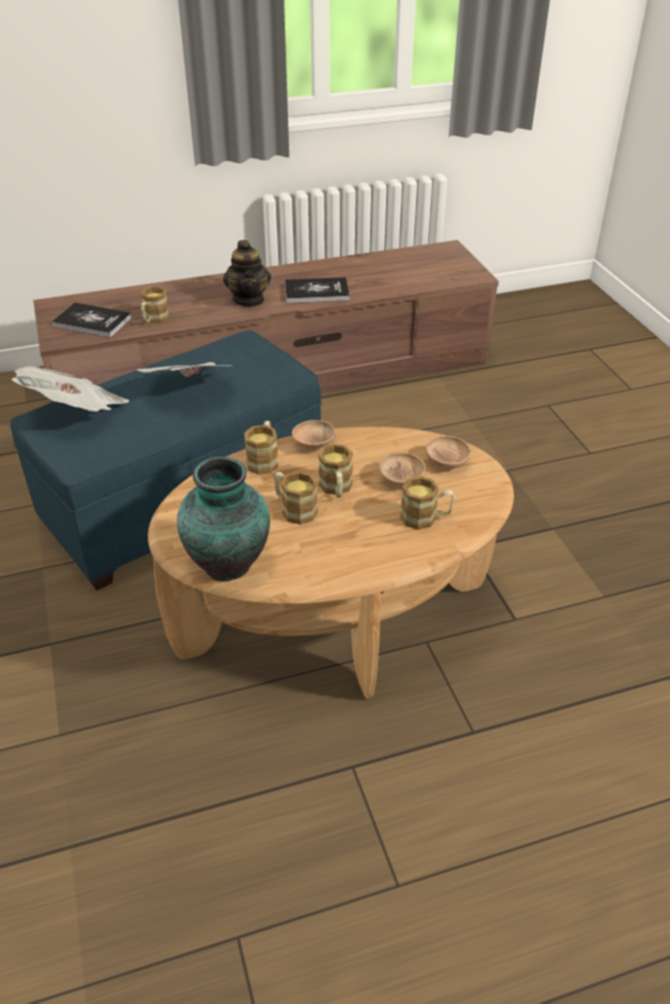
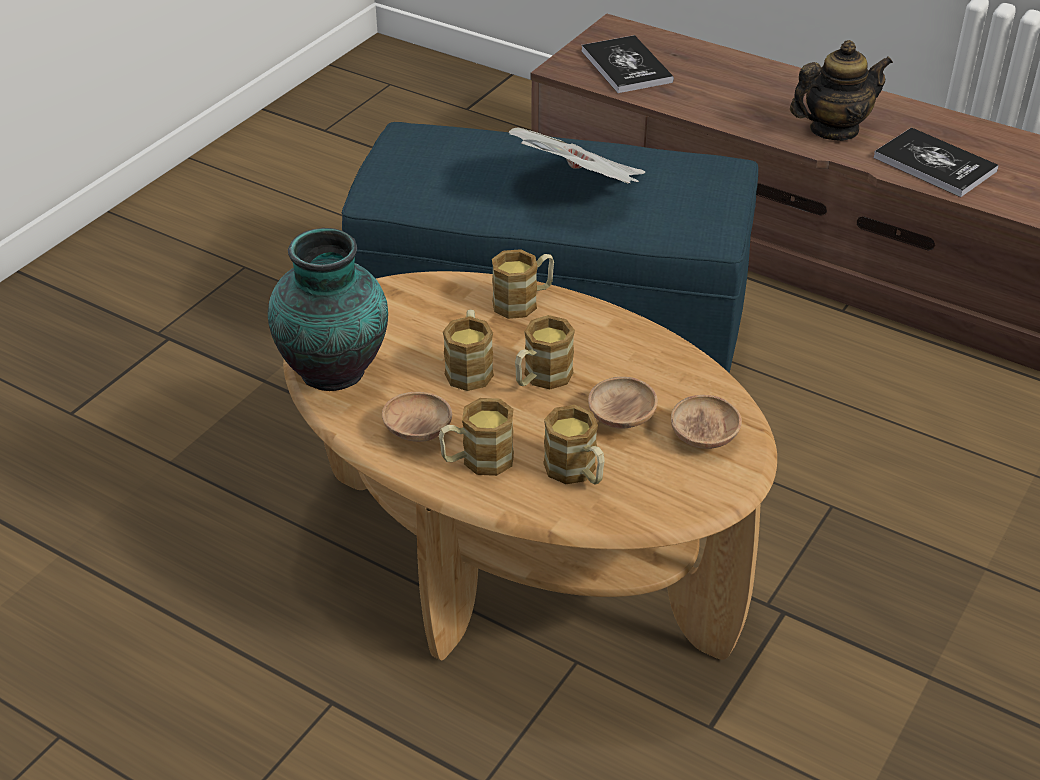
camera: 50 degrees right, 0 degrees up
(77, 412) = (446, 147): newspaper -> none
(154, 320) = (691, 98): mug -> mug (477, 460)
(249, 299) = (833, 130): teapot -> teapot turned 150 degrees counterclockwise
(314, 444) = (597, 320): brown bowl -> brown bowl (418, 431)

